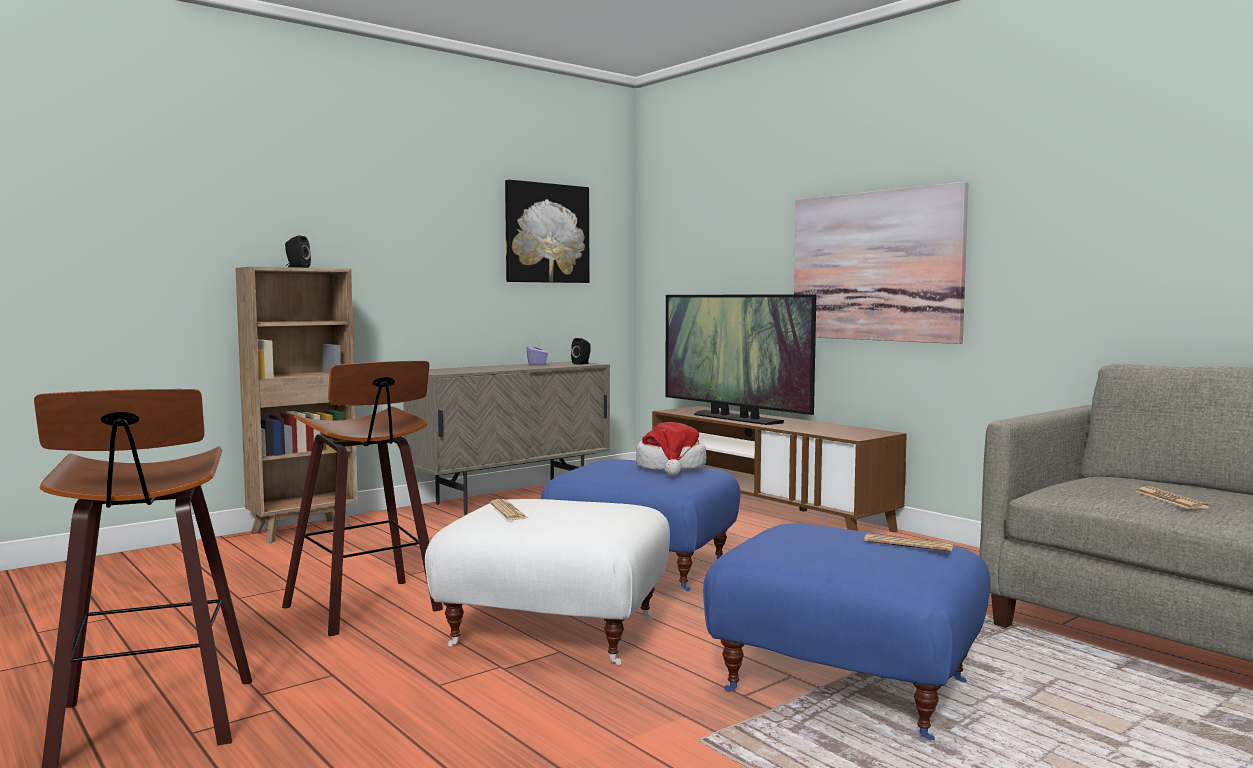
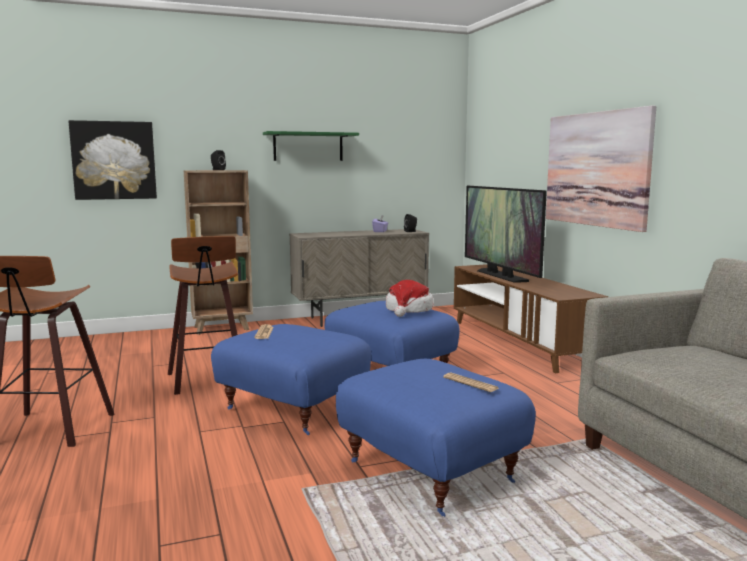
camera: 20 degrees right, 5 degrees up
(428, 236) = (308, 146): none -> green shelf
(546, 233) = (394, 141): picture -> picture (114, 160)
(552, 633) = (291, 410): white ottoman -> blue ottoman
(1170, 500) = (701, 372): newspaper -> none

